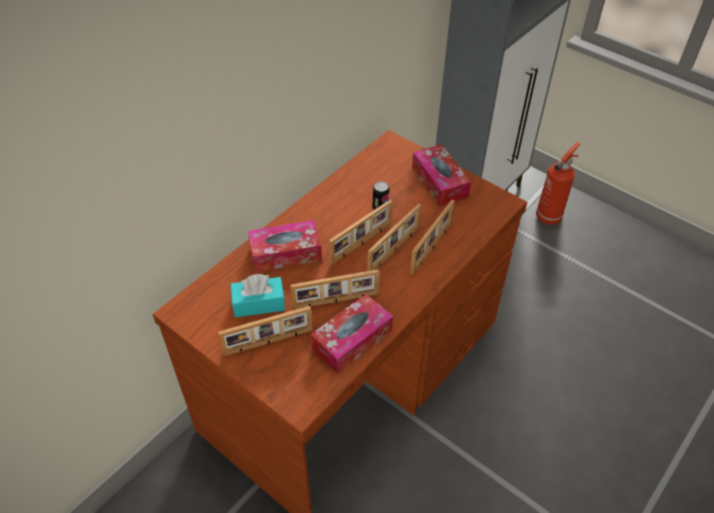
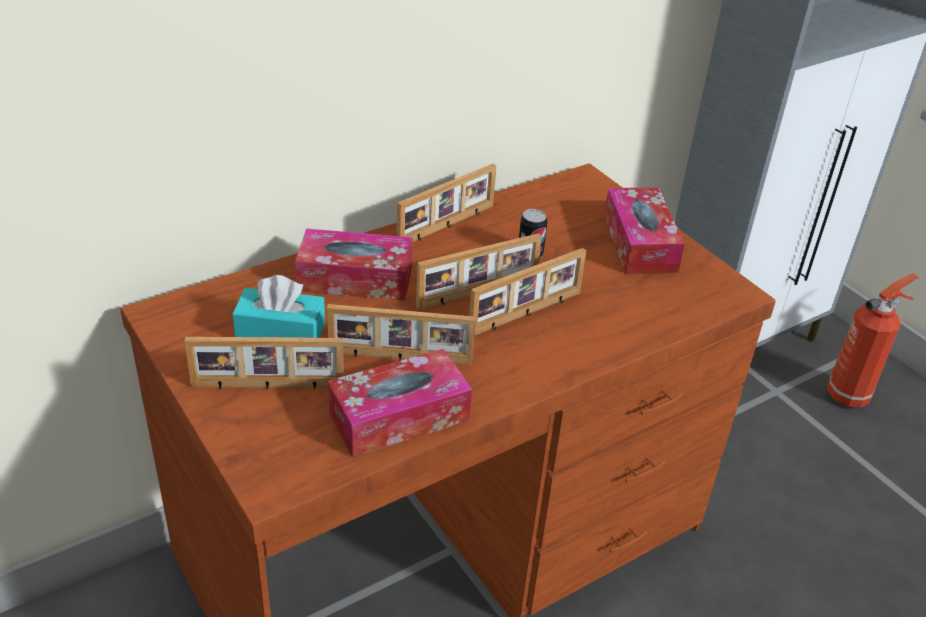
camera: 15 degrees right, 10 degrees down
(432, 248) = (589, 325): picture frame -> picture frame (447, 226)

